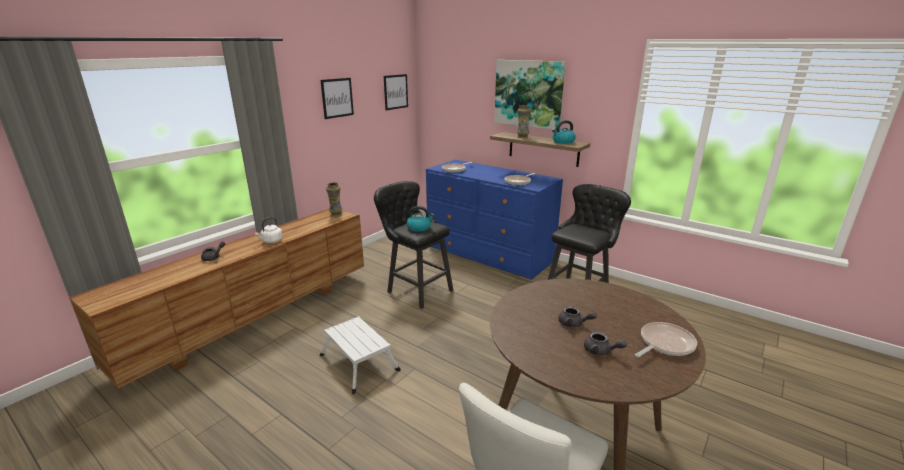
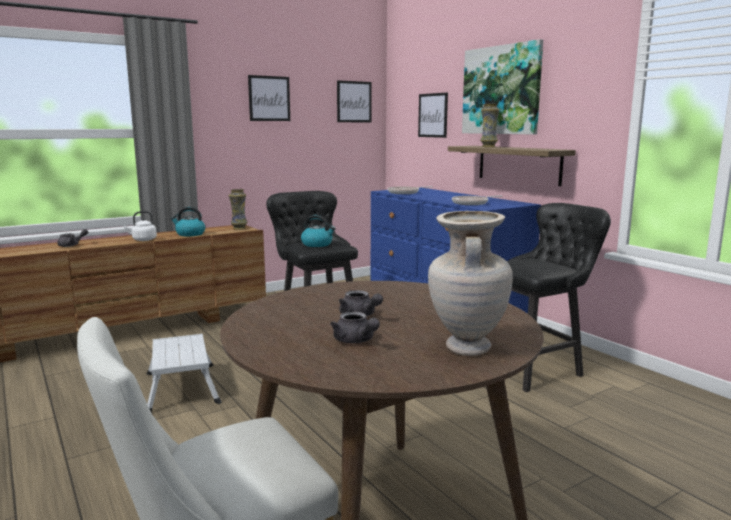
camera: 20 degrees right, 10 degrees down
(465, 105) = (433, 115): none -> picture
(563, 142) = (536, 148): kettle -> kettle (190, 234)
(664, 344) = (466, 348): frying pan -> beige vase

